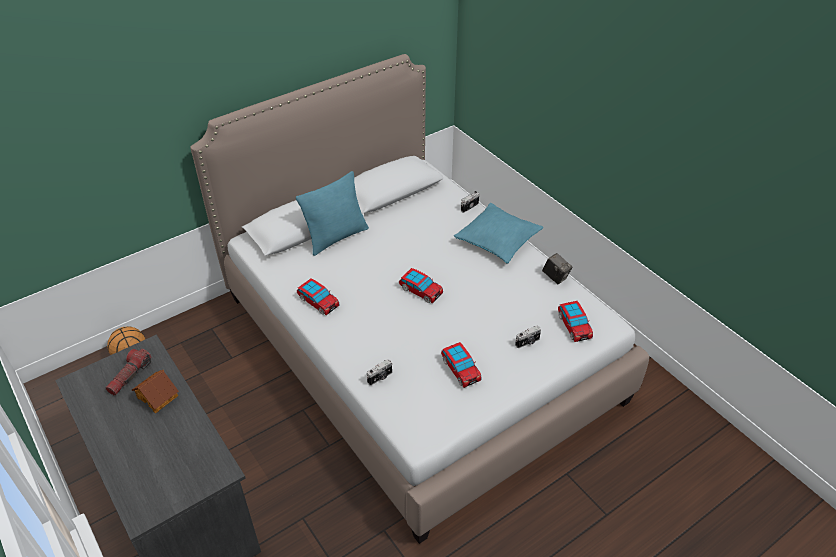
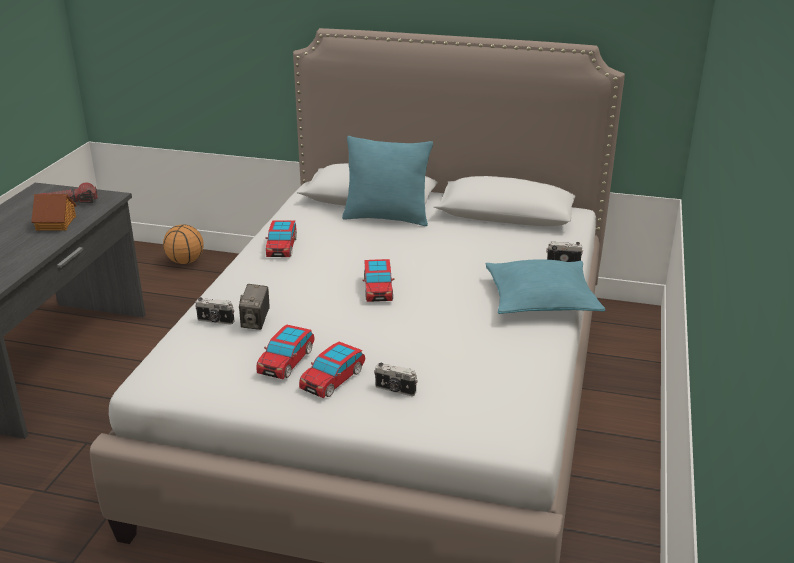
camera: 50 degrees right, 15 degrees down
(555, 277) = (543, 364): camera -> camera (255, 322)
(574, 326) = (475, 412): toy car -> toy car (333, 379)

